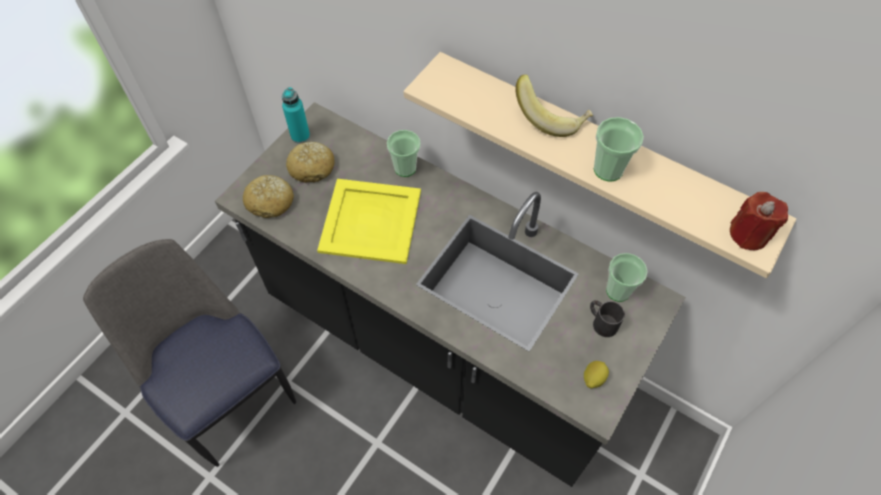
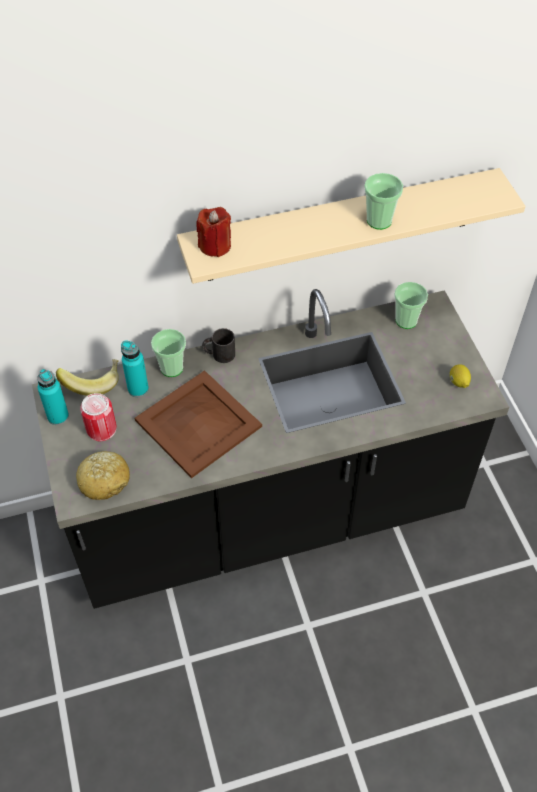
camera: 50 degrees left, 5 degrees down
(226, 393) = (149, 721): chair -> none
(312, 168) = (101, 429): bread -> can
(366, 162) = (138, 389): none -> turquoise bottle
(371, 222) = (199, 423): yellow tray -> brown tray
(551, 117) = (306, 218): banana -> banana (92, 382)
(601, 321) = (421, 347): black mug -> black mug (219, 354)
(748, 234) = (491, 195): red candle -> red candle (215, 246)

